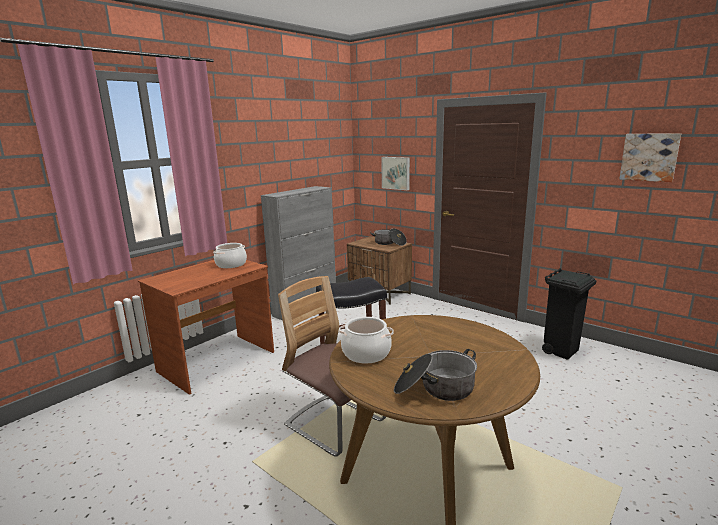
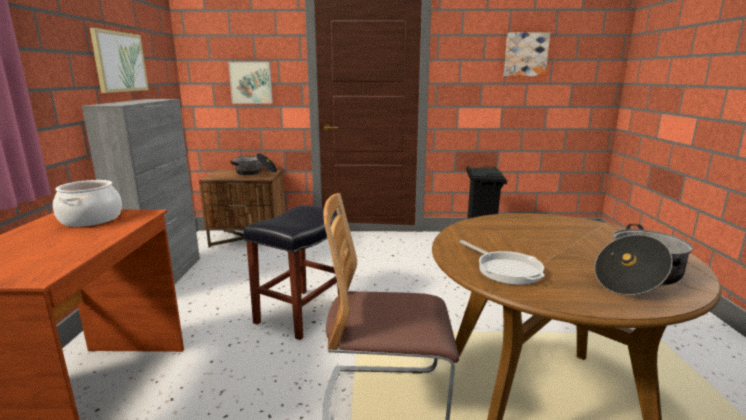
camera: 40 degrees left, 0 degrees up
(297, 164) = (119, 62): none -> picture
(366, 353) = (506, 269): cooking pot -> frying pan

